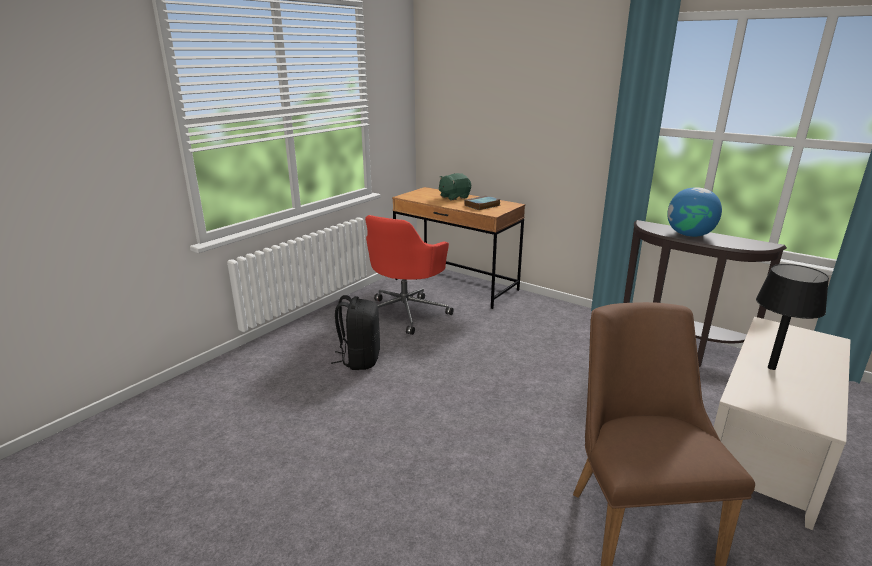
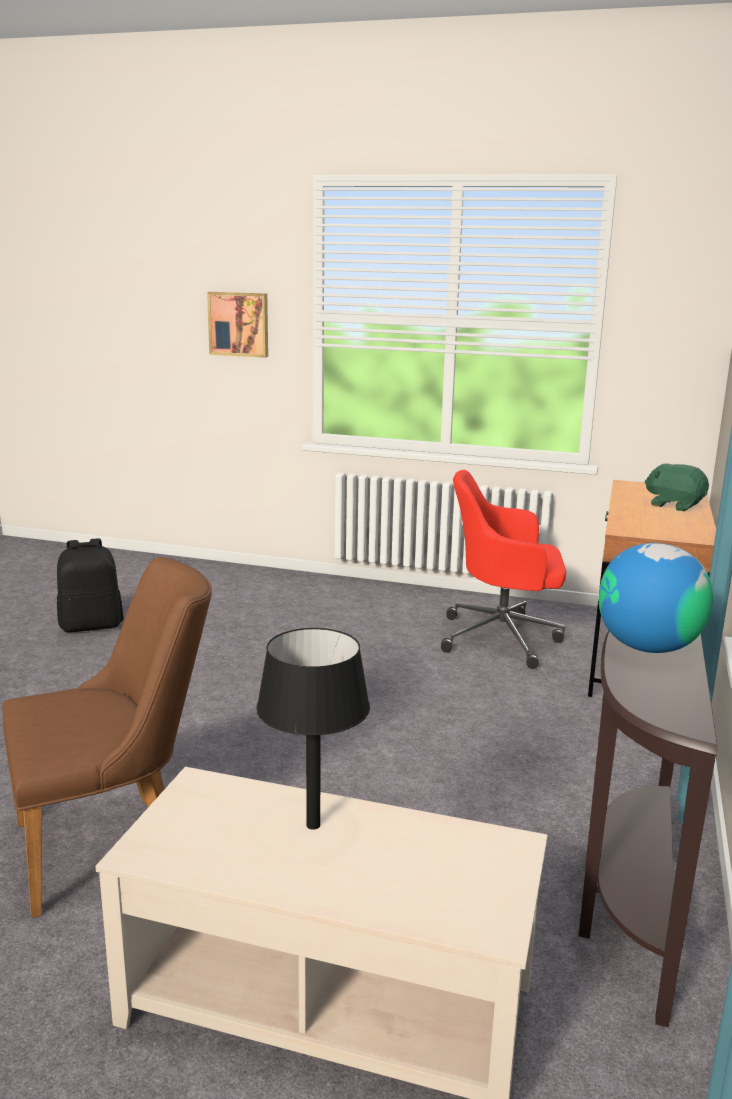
camera: 70 degrees right, 5 degrees down
(95, 145) = (239, 324): none -> picture
(360, 359) = (357, 634): black backpack -> black backpack (91, 625)
(482, 205) = (655, 522): book -> none

